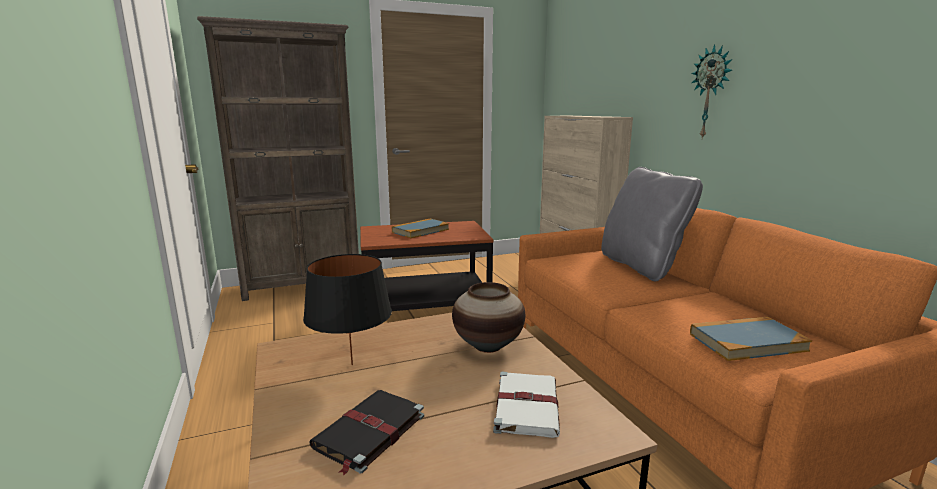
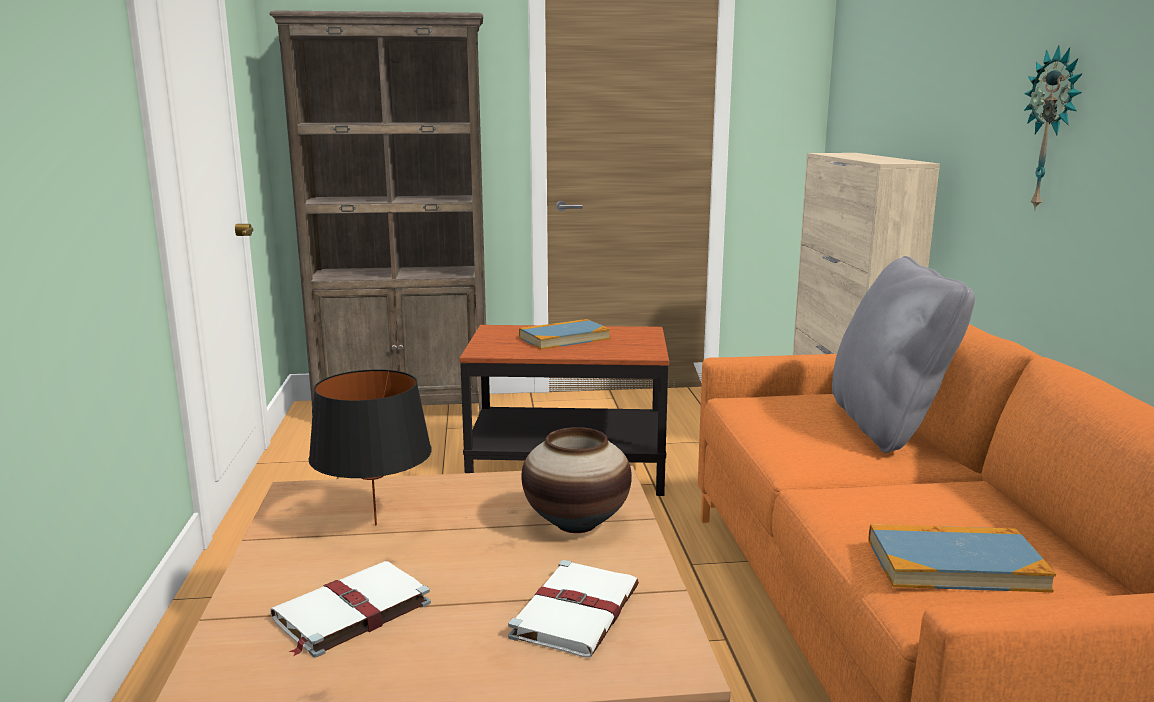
camera: 15 degrees right, 0 degrees up
(369, 432) = (350, 612): black book -> white book

